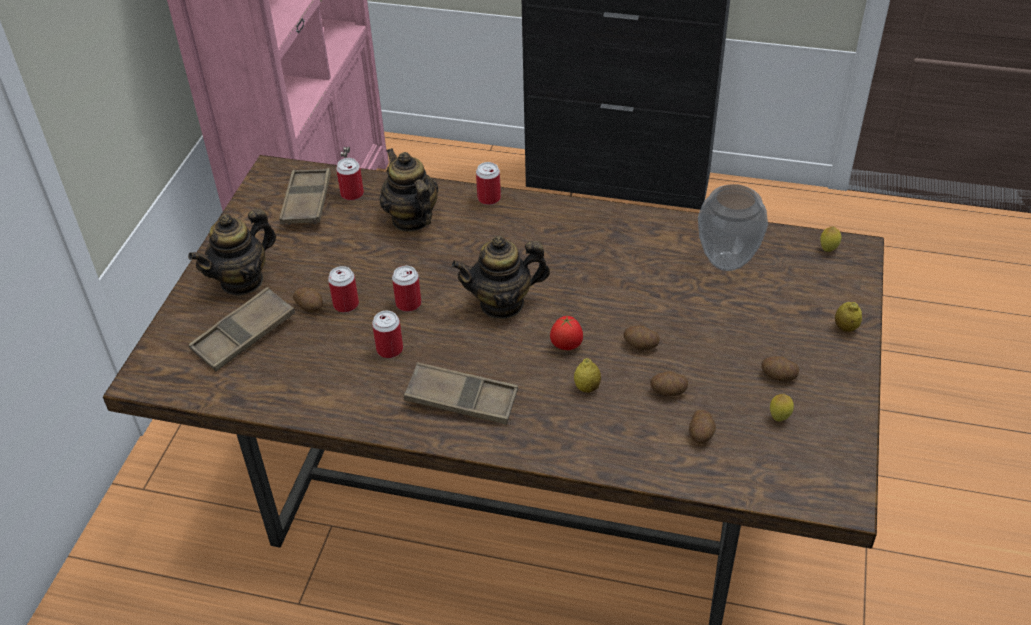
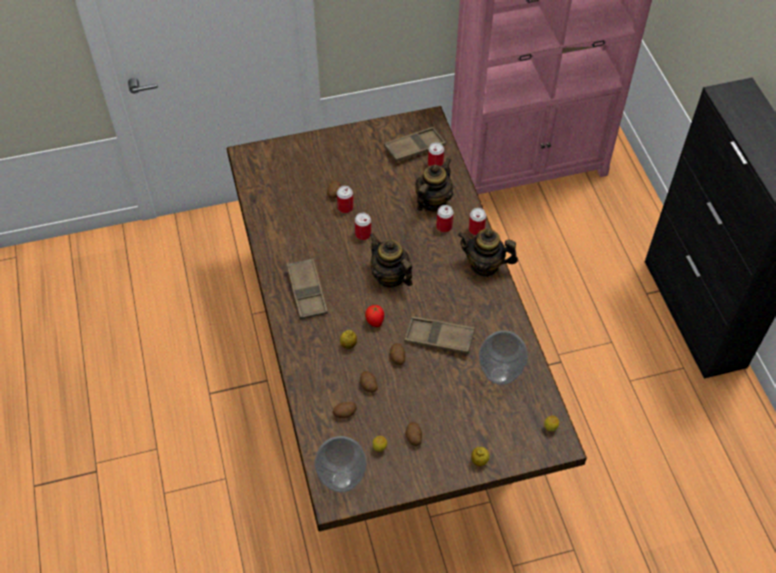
camera: 60 degrees right, 10 degrees up
(242, 281) = (335, 155): teapot -> teapot (485, 266)
(244, 335) = (297, 177): brown tray -> brown tray (439, 338)
(389, 349) = (324, 243): can -> can (444, 227)
(812, 477) = (342, 479): none -> vase

